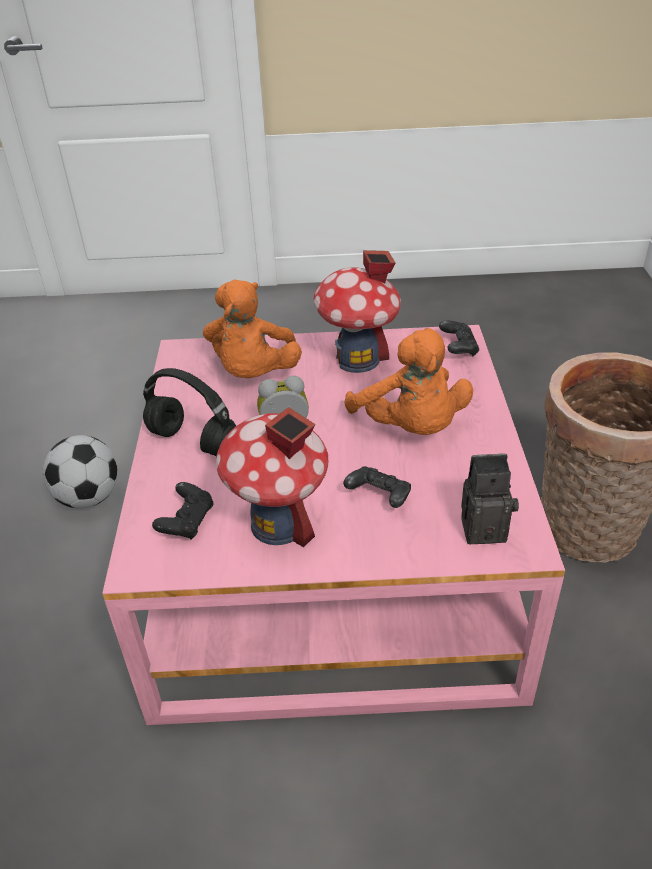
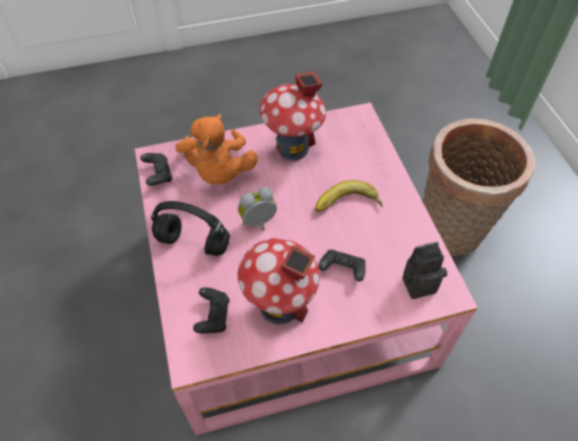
camera: 15 degrees left, 15 degrees up
(88, 497) = (93, 264): football -> none
(411, 428) = (347, 205): orange plush toy -> banana
(458, 348) = (361, 127): black game controller -> black game controller (158, 175)

